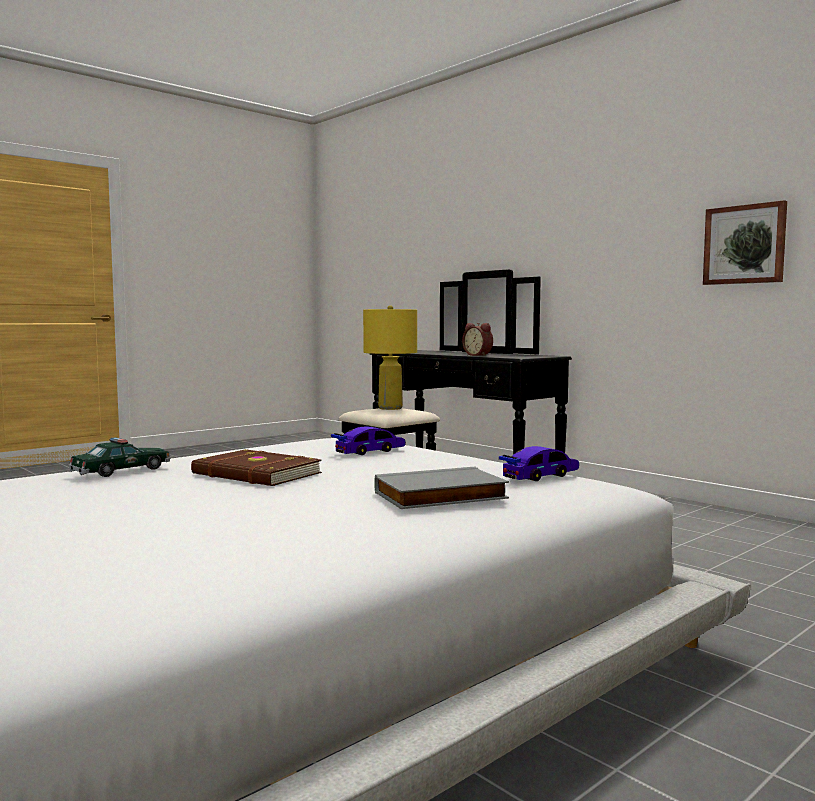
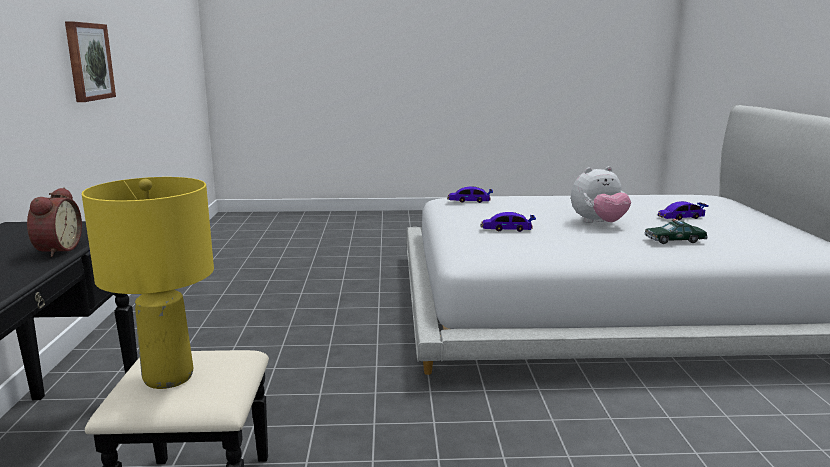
camera: 140 degrees left, 10 degrees up
(96, 510) = (681, 217): none -> toy car
(255, 474) = (598, 223): brown book -> plush toy
(440, 496) = (536, 200): grey book -> none

